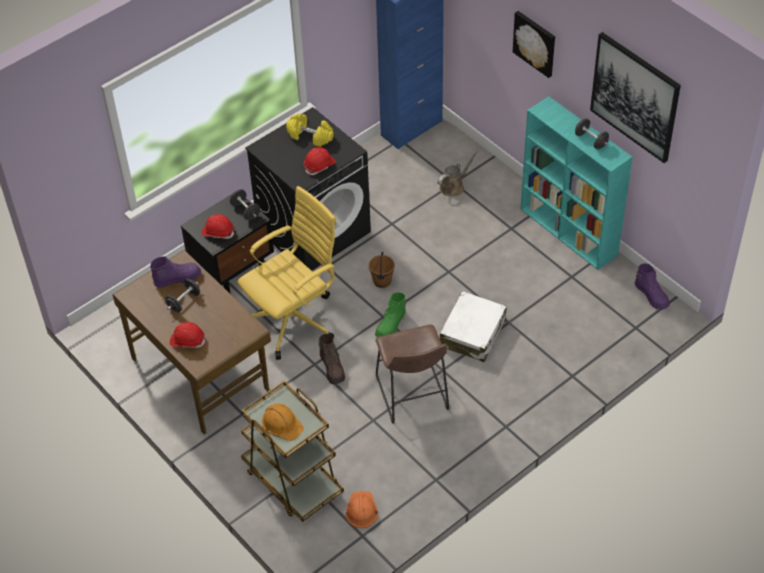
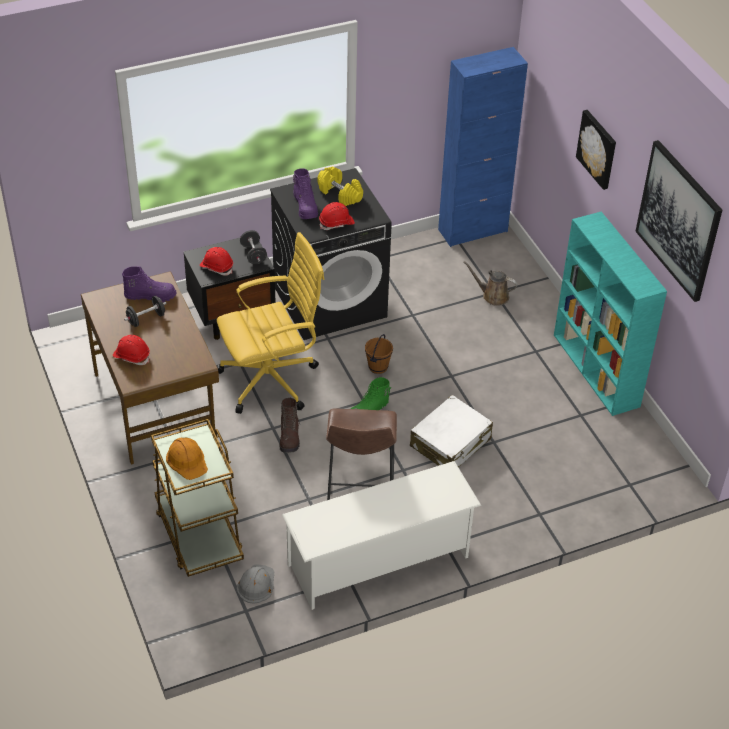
camera: 15 degrees right, 5 degrees down
(361, 510) = (256, 584): orange hard hat -> grey hard hat
(454, 186) = (492, 296): brown watering can -> brown watering can turned 135 degrees counterclockwise
(456, 457) = (379, 561): none -> white shoe rack
(591, 141) = (628, 264): black dumbbell -> none
(652, 295) = (661, 457): purple boot -> purple boot (305, 207)

